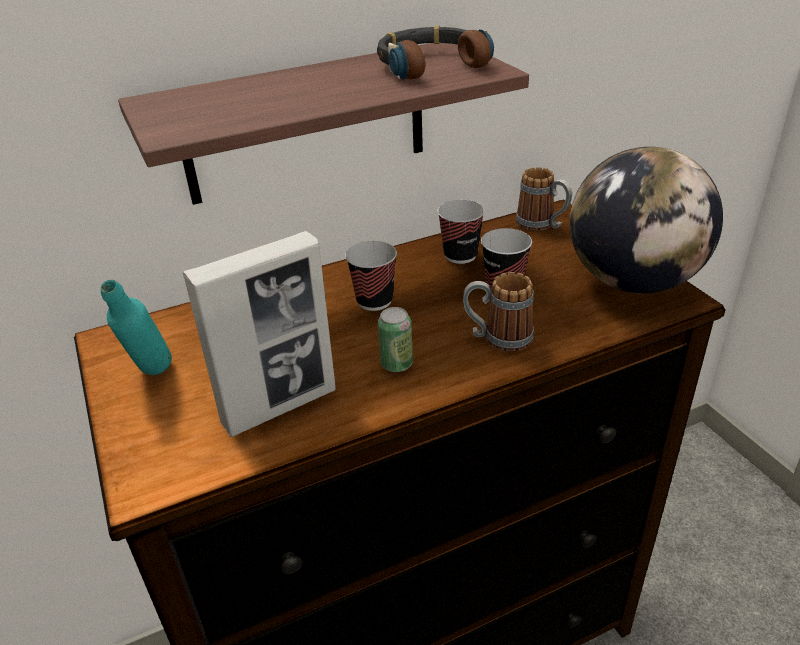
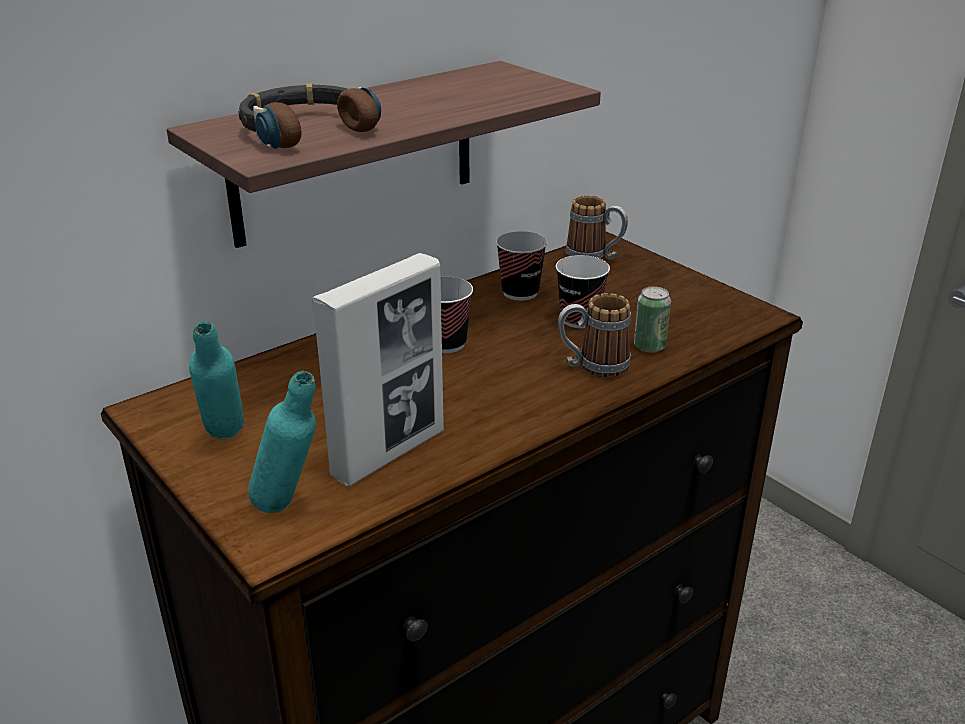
camera: 15 degrees left, 5 degrees down
(175, 452) = (290, 509): none -> turquoise bottle
(396, 364) = (497, 400): can -> can (649, 346)
(430, 65) = (494, 85): headphones -> headphones (306, 130)
(633, 282) = (707, 303): globe -> none

